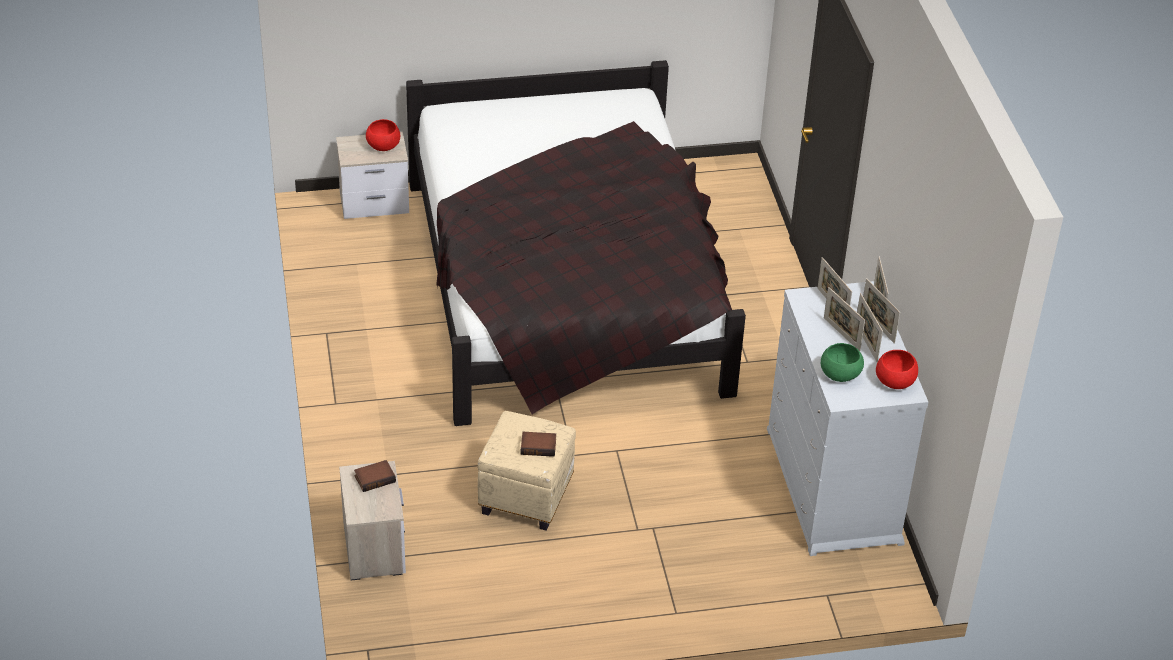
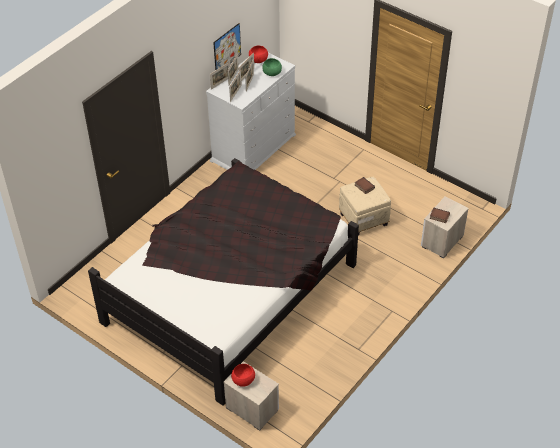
camera: 130 degrees left, 5 degrees up
(915, 292) = (227, 48): none -> picture

